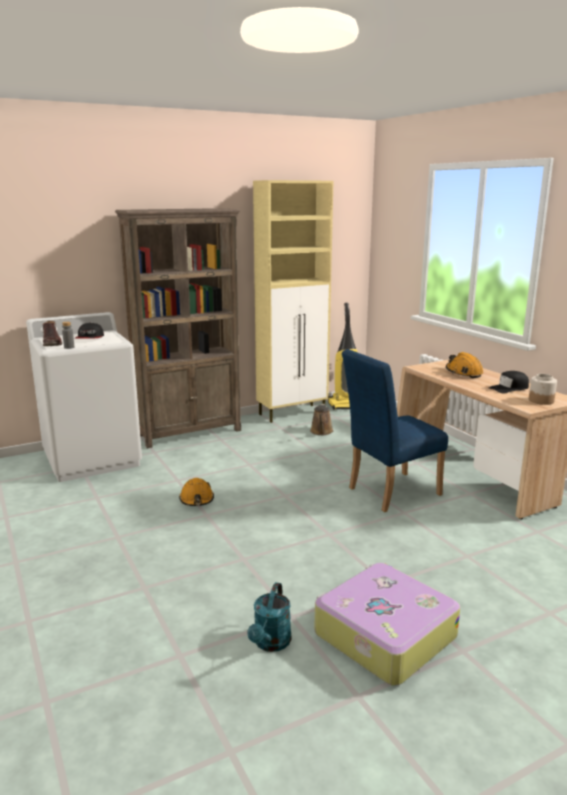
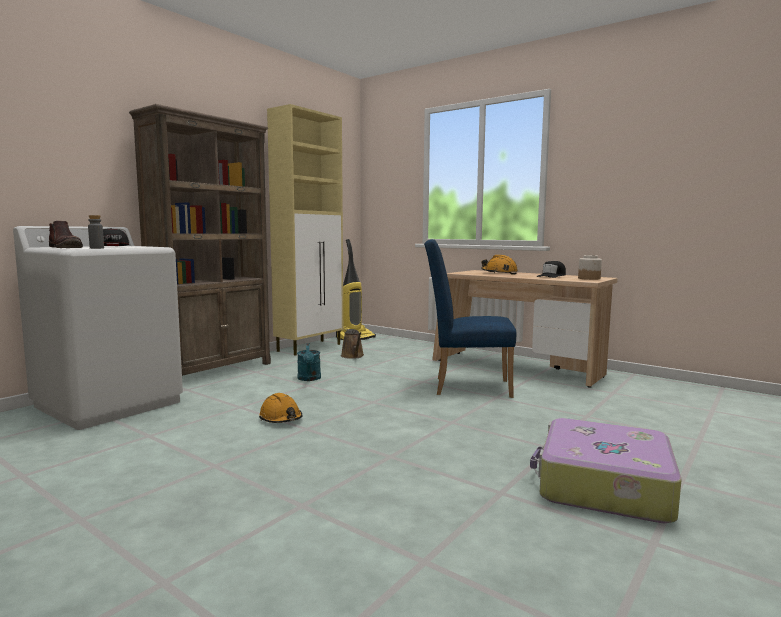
camera: 25 degrees left, 10 degrees down
(270, 644) = (510, 521): turquoise watering can -> turquoise watering can (309, 379)
(388, 492) = (465, 386): blue chair -> blue chair turned 60 degrees clockwise

